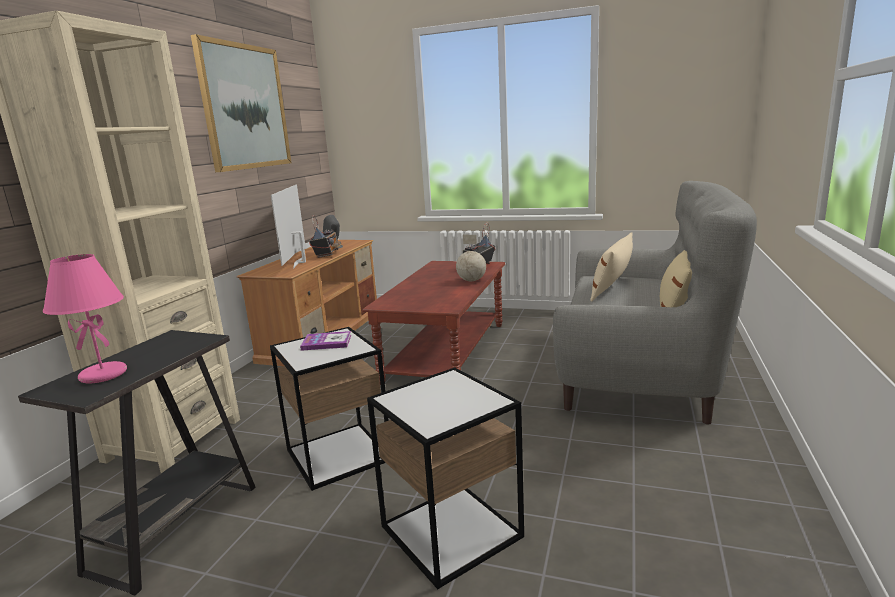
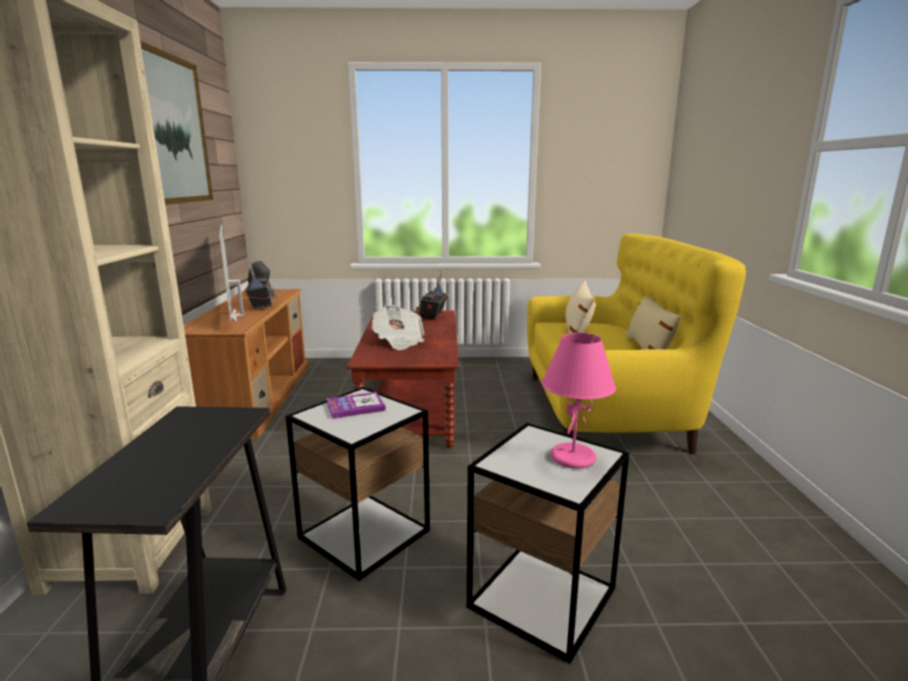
camera: 20 degrees left, 0 degrees up
(104, 374) = (145, 475): pink table lamp -> pink table lamp (572, 457)
(424, 289) = (398, 341): none -> newspaper
(471, 280) = (439, 330): globe -> none
(641, 371) = (607, 410): grey sofa -> yellow sofa

